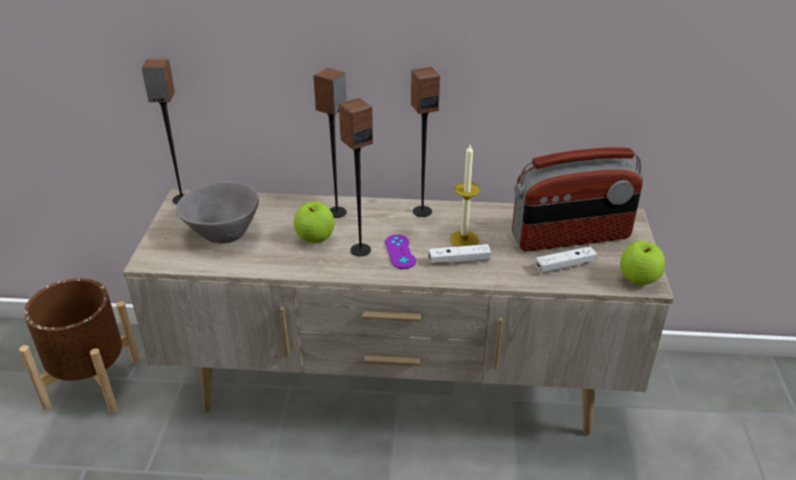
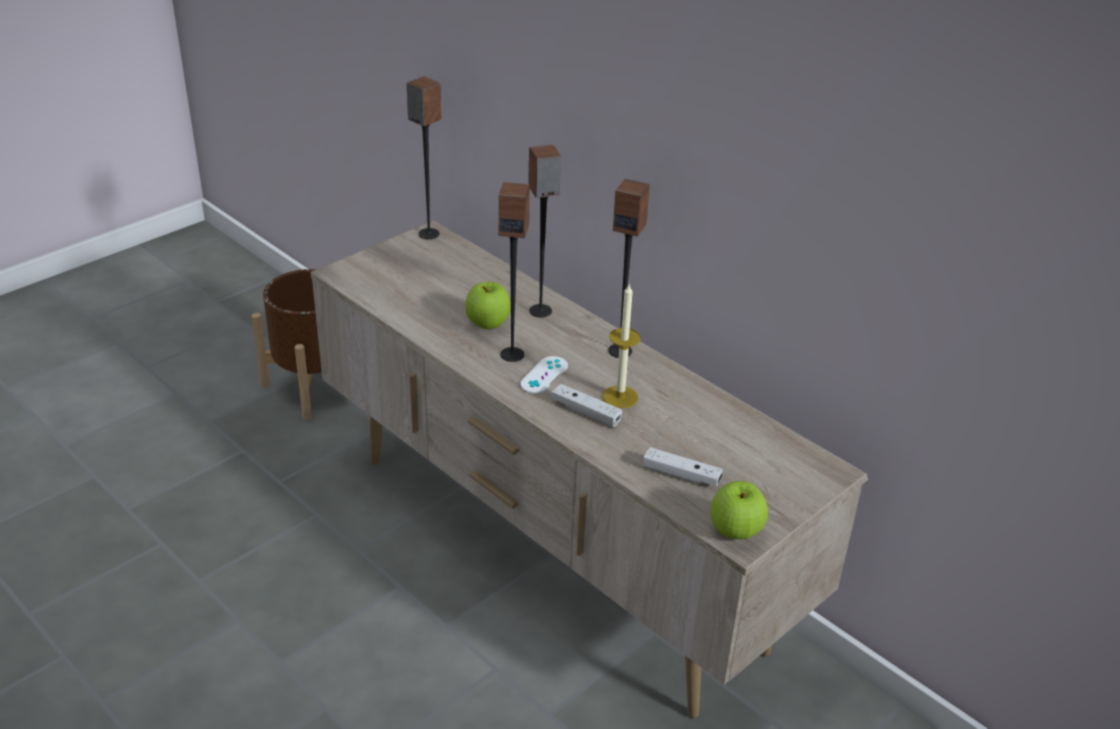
camera: 40 degrees right, 0 degrees up
(224, 231) = (424, 279): grey bowl -> none
(400, 252) = (544, 375): purple game controller -> white game controller
(571, 237) = (732, 455): radio -> none

